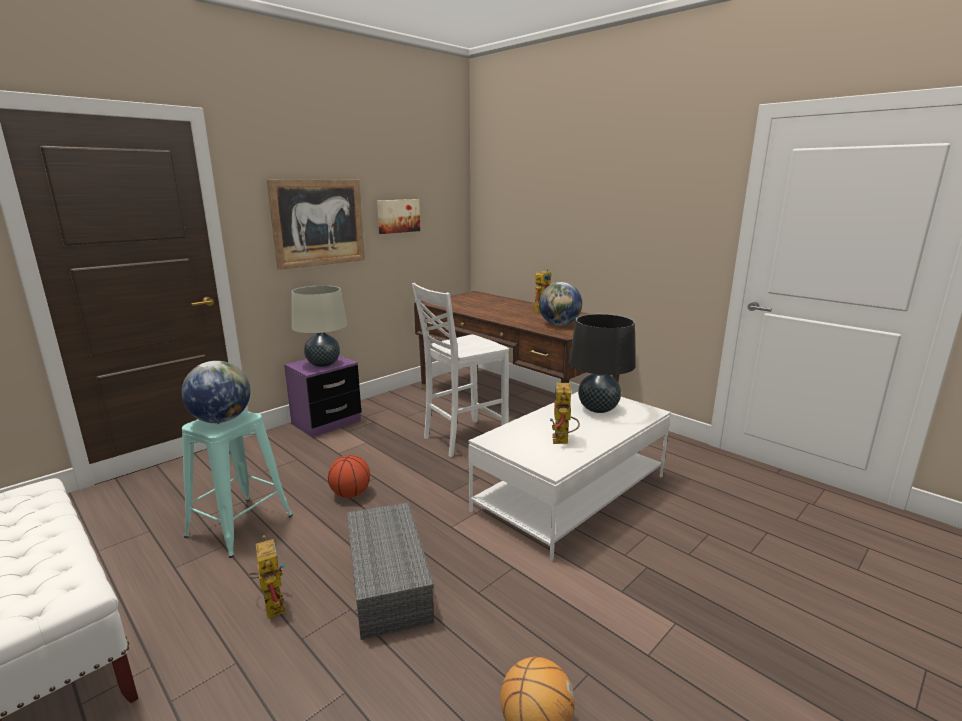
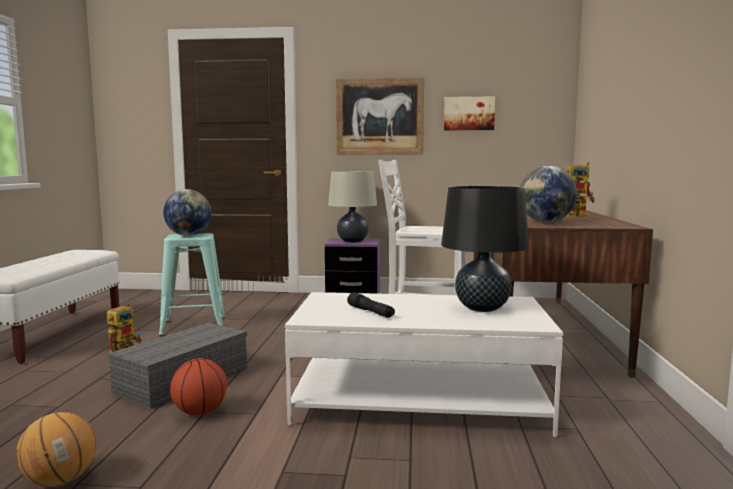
camera: 50 degrees right, 10 degrees down
(350, 494) = (273, 336): basketball -> basketball (199, 412)
(562, 442) = (370, 312): toy robot -> black flashlight

